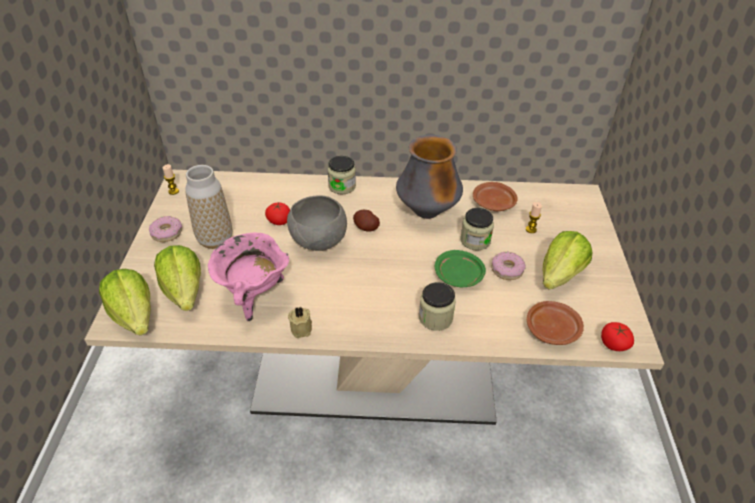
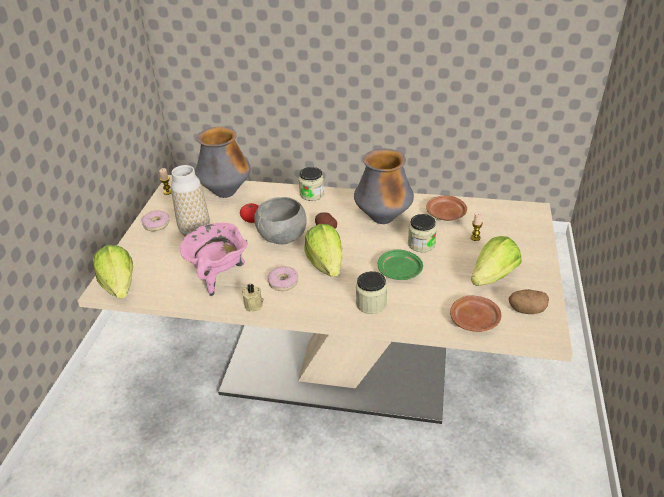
camera: 10 degrees right, 5 degrees down
(184, 291) = (162, 270): lettuce -> lettuce (326, 264)
(243, 189) = (226, 193): none -> vase
(507, 269) = (444, 269): donut -> donut (283, 282)
(604, 312) = (526, 310): none -> potato
(614, 343) = (529, 335): tomato -> none

